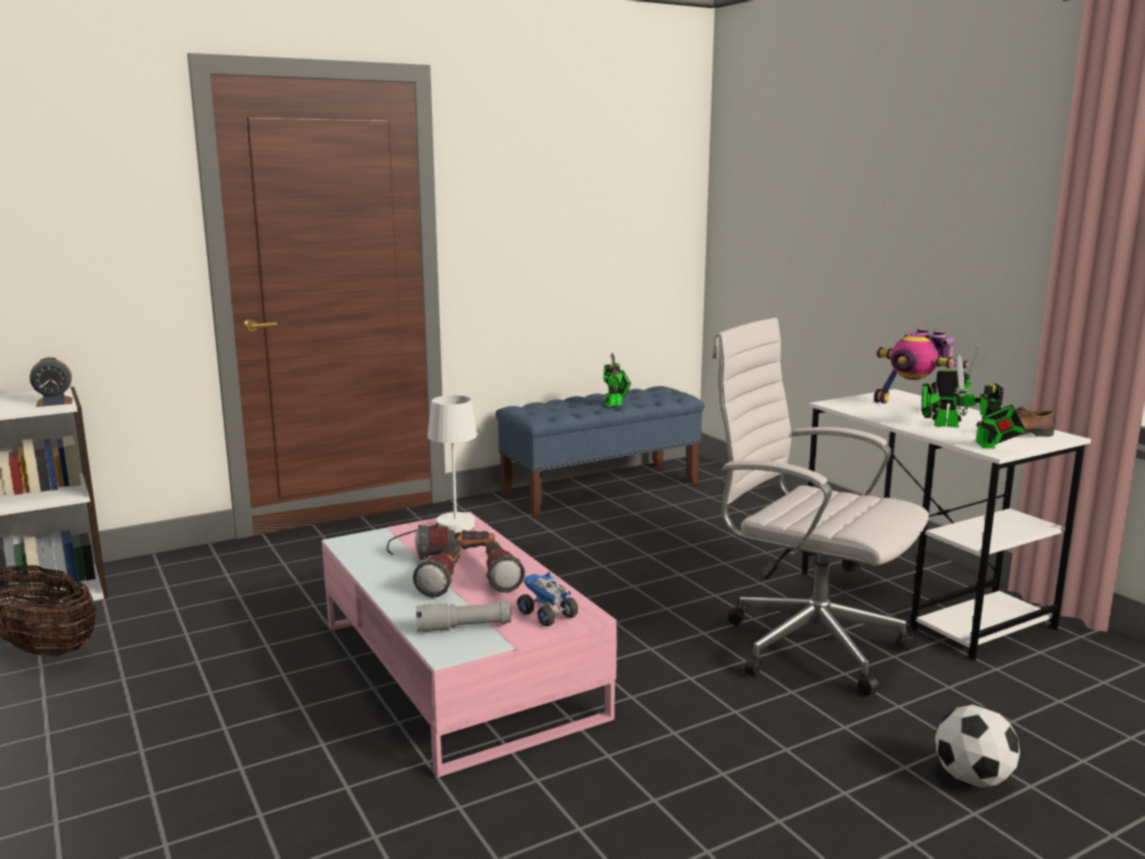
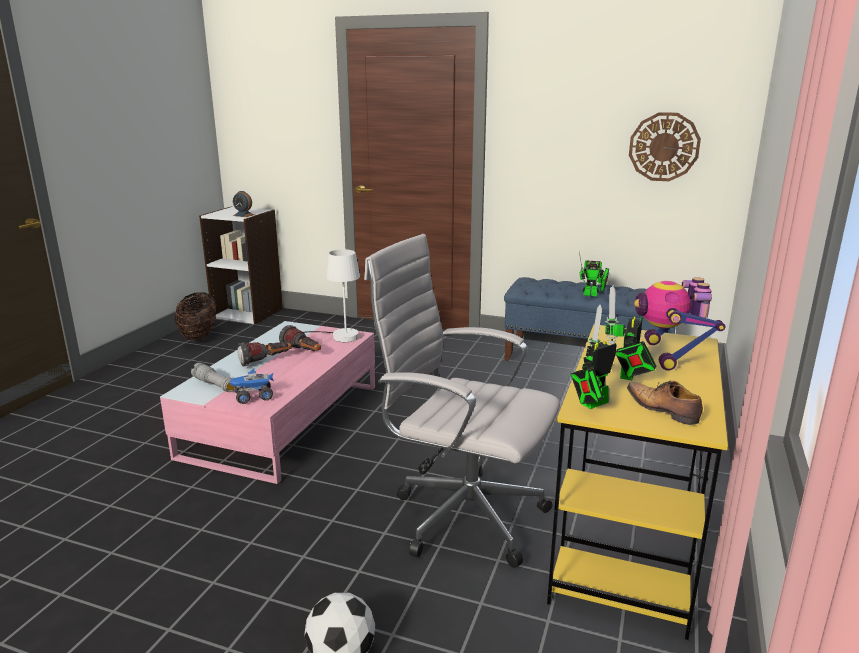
camera: 50 degrees right, 5 degrees up
(499, 578) = (288, 370): flashlight -> none
(546, 615) = (253, 397): toy truck -> toy truck turned 120 degrees counterclockwise
(631, 227) = (664, 147): none -> wall clock
(805, 644) = (462, 515): white office chair -> white office chair turned 60 degrees counterclockwise
(923, 600) = (626, 544): white desk -> yellow desk
(941, 425) = (626, 376): toy robot -> toy robot turned 135 degrees counterclockwise

